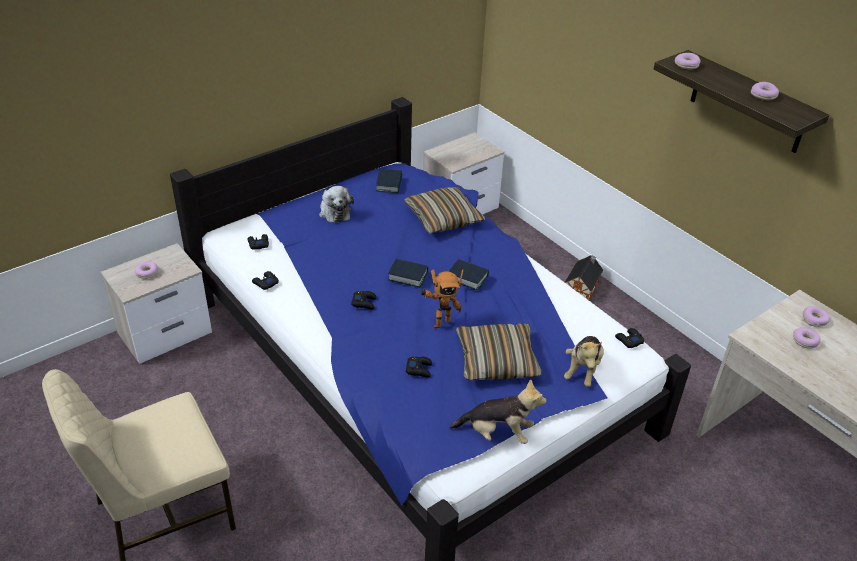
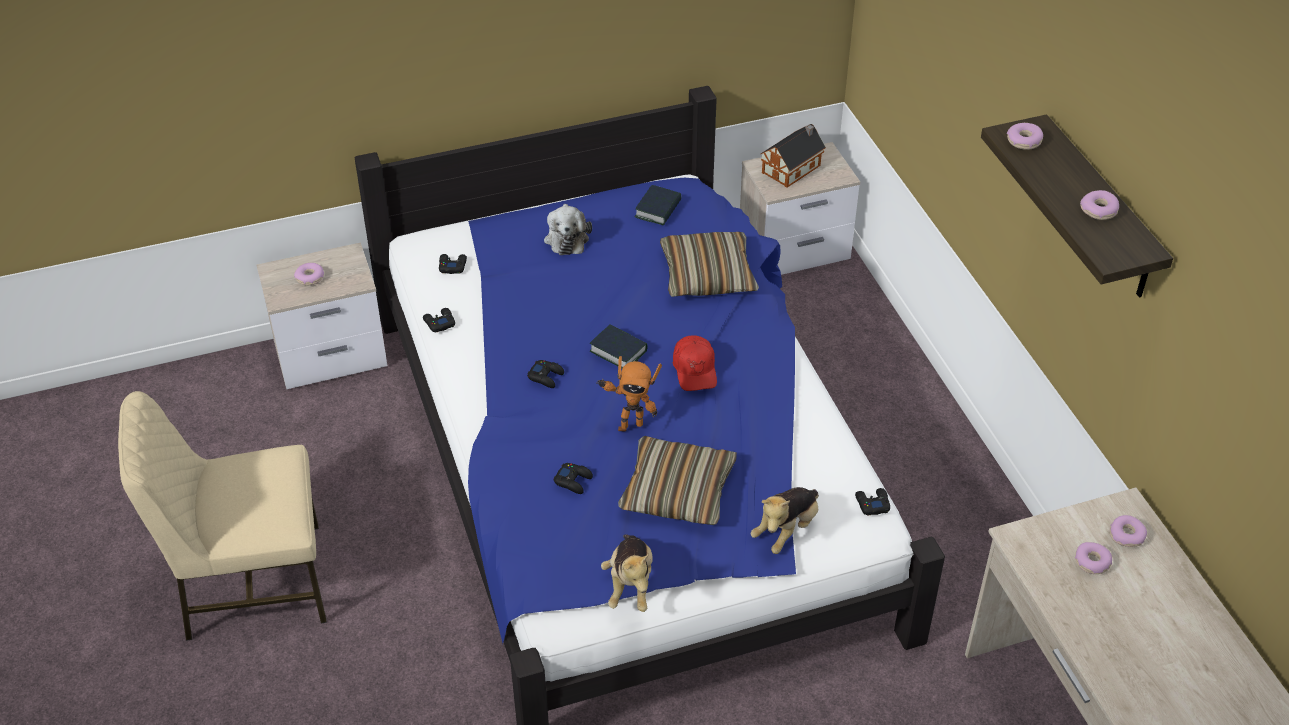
camera: 20 degrees right, 5 degrees up
(467, 277) = (695, 370): book -> red cap
(497, 433) = (630, 585): plush toy -> plush toy turned 60 degrees clockwise
(582, 288) = (913, 408): toy house -> toy house (793, 168)

